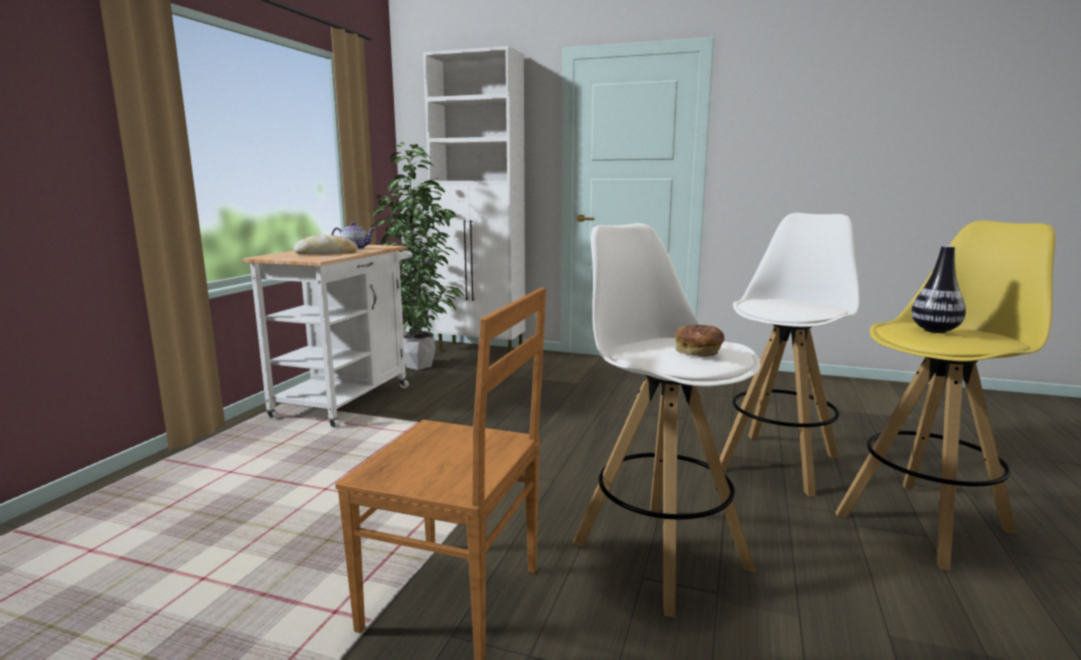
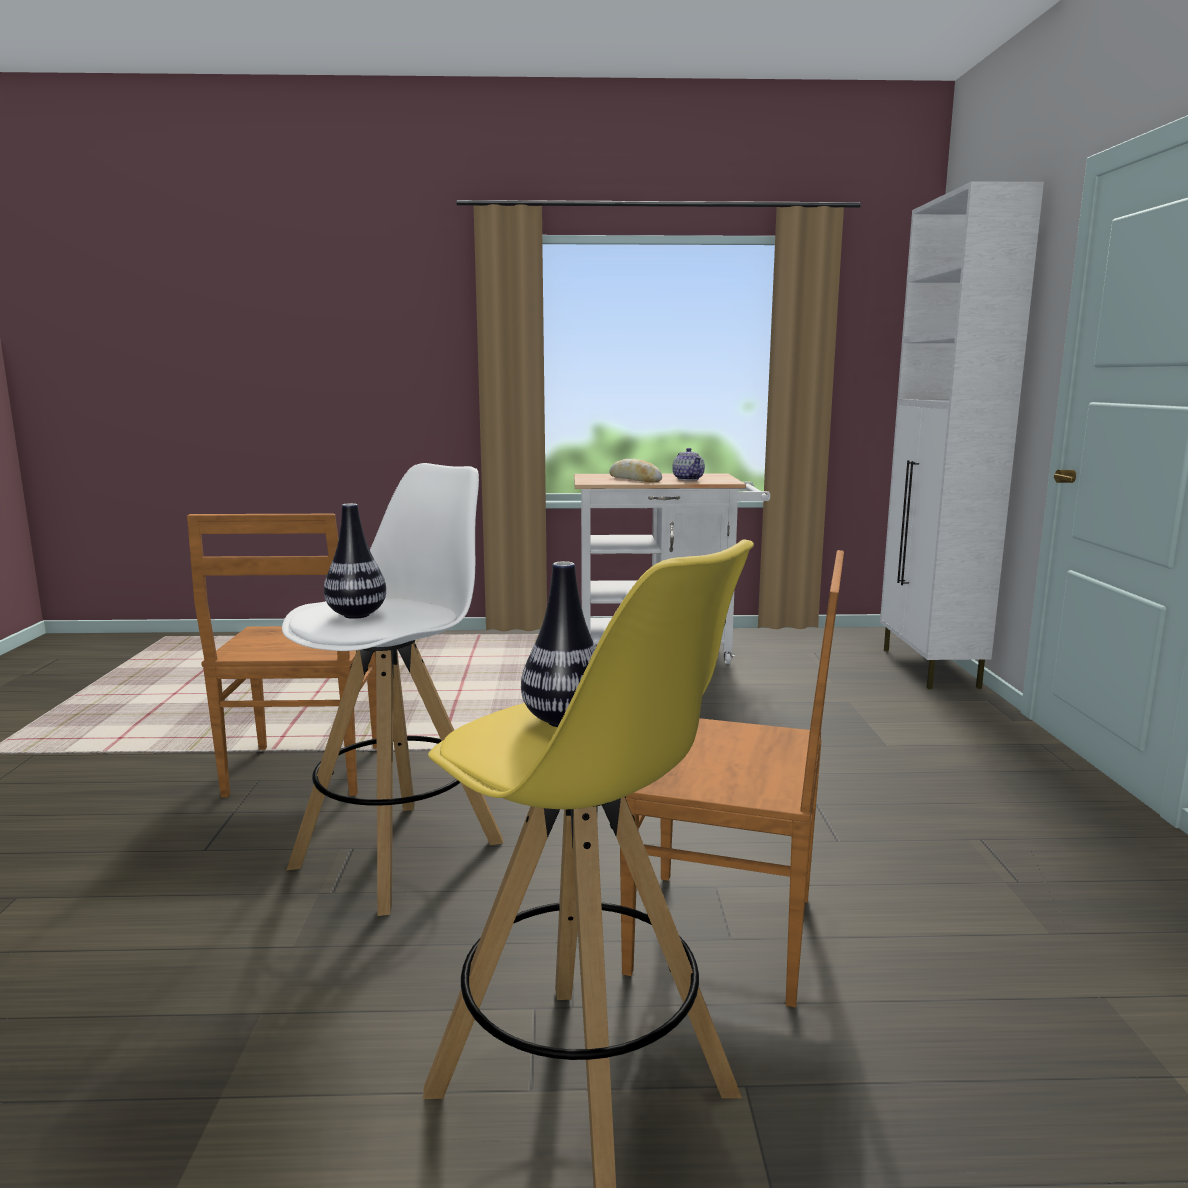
camera: 70 degrees right, 0 degrees up
(422, 365) = (815, 654): potted plant -> none
(698, 353) = (356, 615): bread -> vase
(779, 462) = (728, 935): white stool -> brown chair

